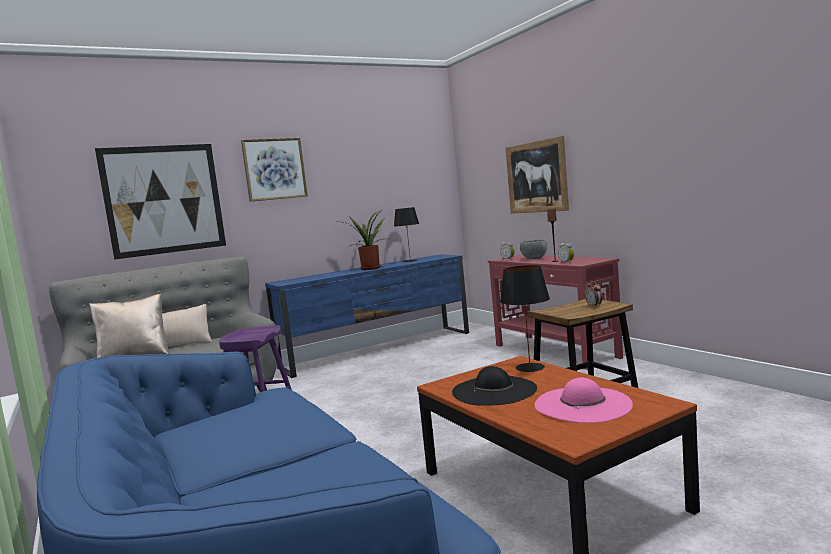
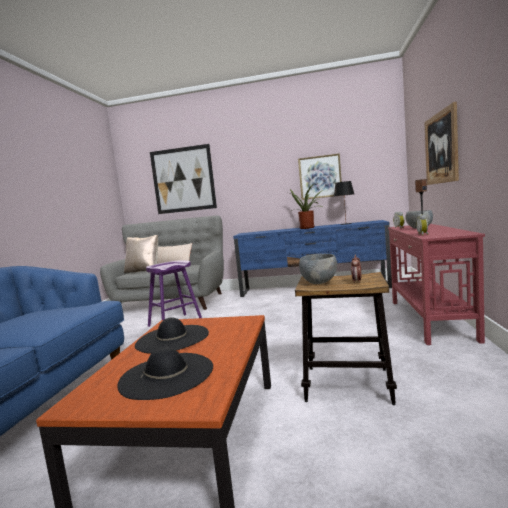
camera: 40 degrees right, 0 degrees up
(274, 169) = (248, 157): picture -> picture (320, 177)
(530, 367) = (239, 327): black table lamp -> none
(567, 311) = (319, 282): none -> grey bowl
(582, 404) = (167, 374): pink hat -> black hat

